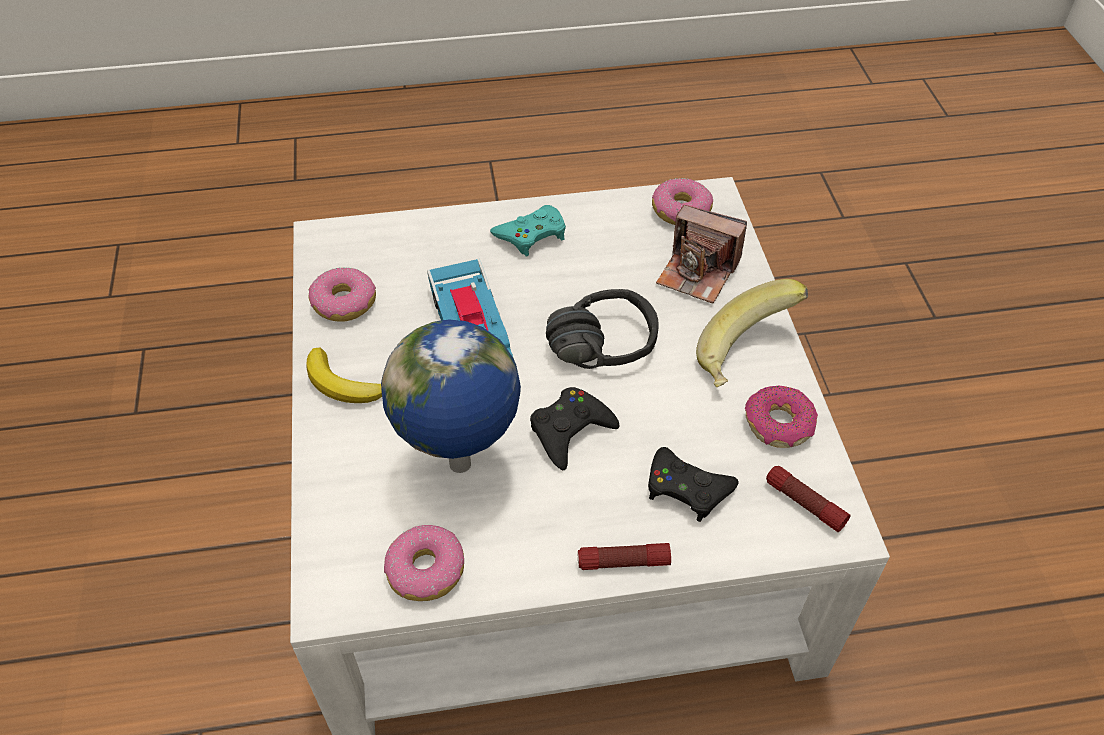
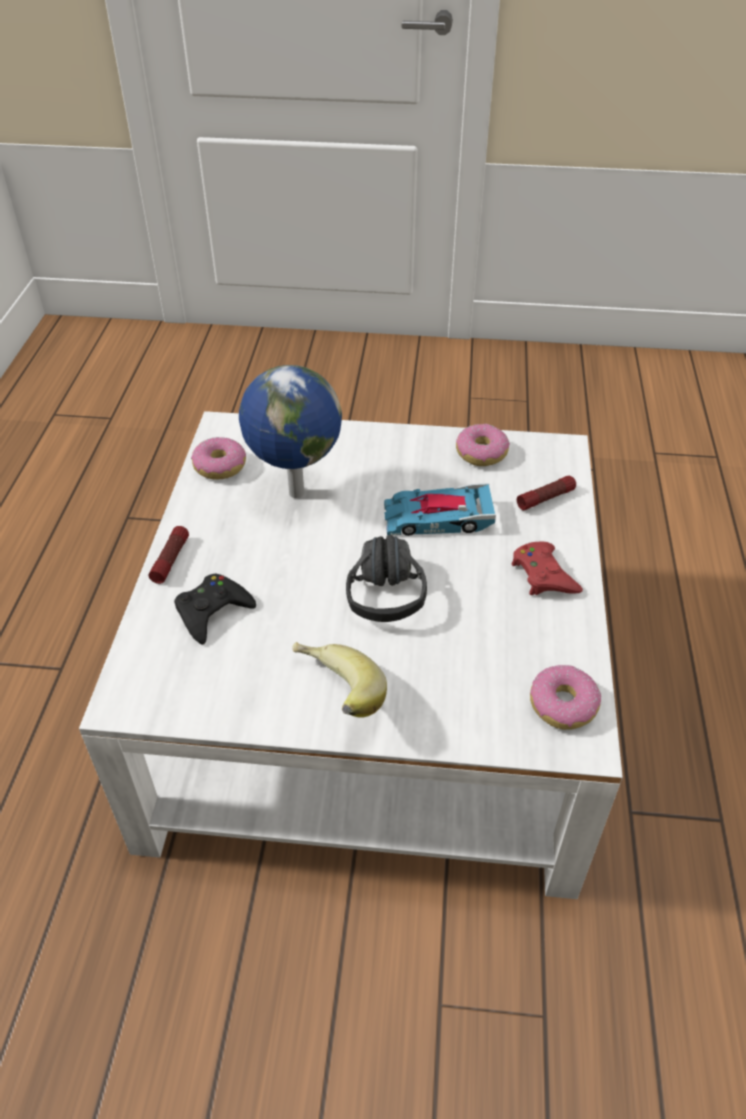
camera: 105 degrees right, 5 degrees down
(344, 384) = (396, 446): banana -> none
(531, 235) = (543, 575): turquoise game controller -> red game controller
(570, 431) = (300, 555): black game controller -> none
(698, 272) = (460, 692): camera -> none
(778, 425) = (245, 695): donut -> none
(804, 504) = (158, 685): flashlight -> flashlight (545, 498)

